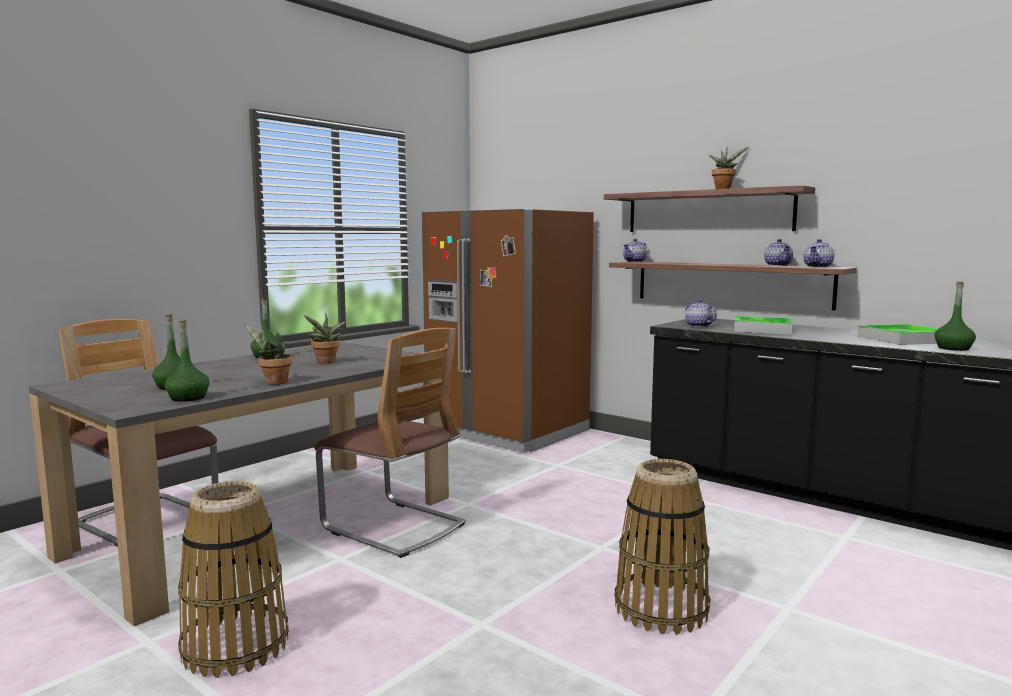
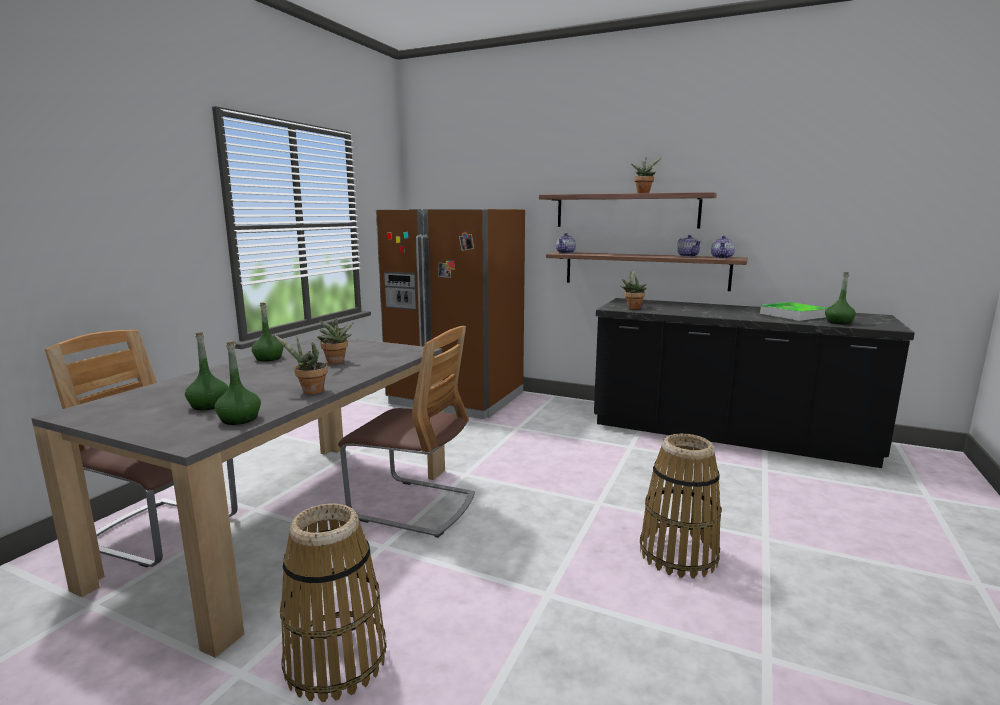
camera: 15 degrees left, 5 degrees up
(698, 326) = (632, 308): teapot -> potted plant
(762, 330) = (685, 310): tray -> none

